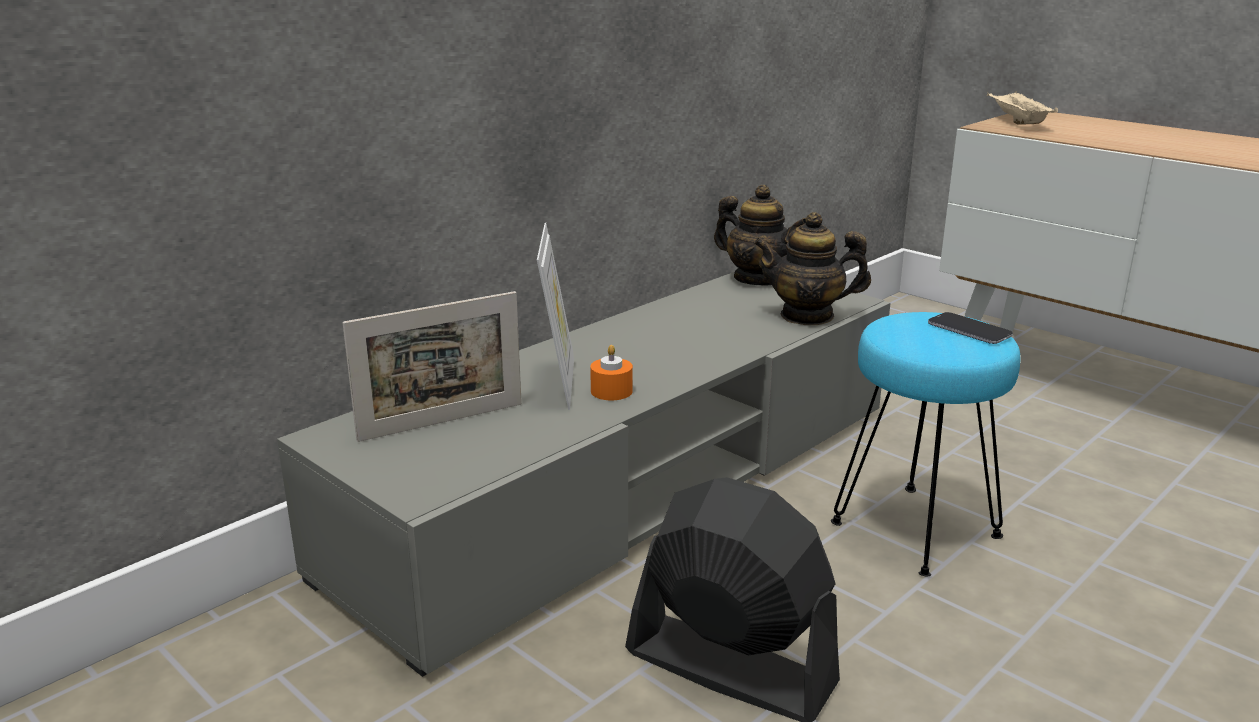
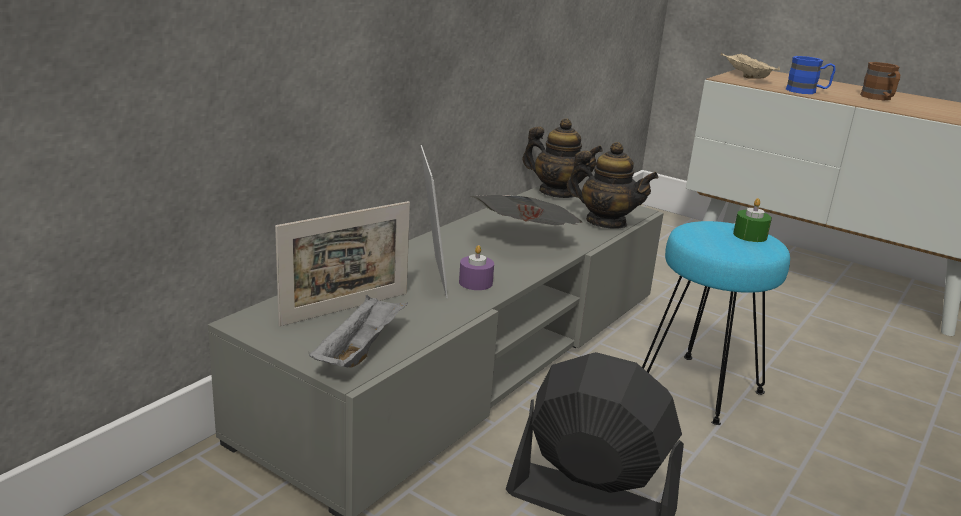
camera: 10 degrees left, 0 degrees up
(441, 471) = (360, 350): none -> grey tray
(611, 391) = (475, 282): orange candle -> purple candle
(695, 338) = (526, 240): none -> newspaper
(807, 316) = (606, 222): teapot -> teapot turned 150 degrees counterclockwise
(969, 330) = (750, 235): phone -> green candle
(1094, 139) = (807, 91): none -> blue mug
(1195, 144) = (879, 98): none -> brown mug

